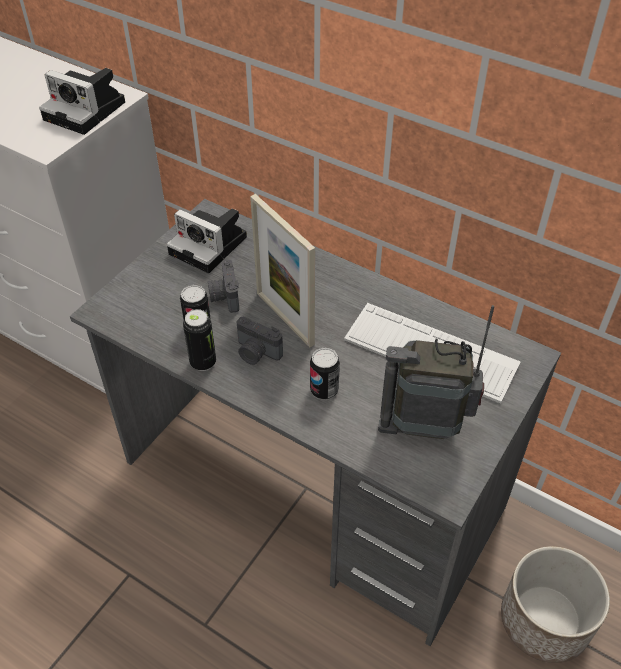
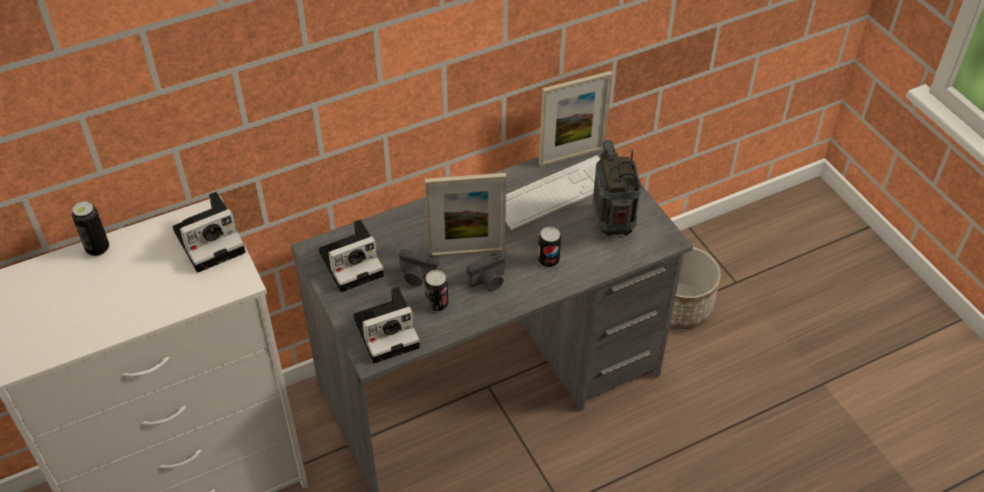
camera: 60 degrees left, 0 degrees up
(140, 308) = (389, 331): none -> camera
(203, 362) = (475, 314): can -> can (98, 249)
(425, 426) = (612, 225): radio -> radio turned 135 degrees clockwise
(501, 342) = (572, 156): none -> picture frame

